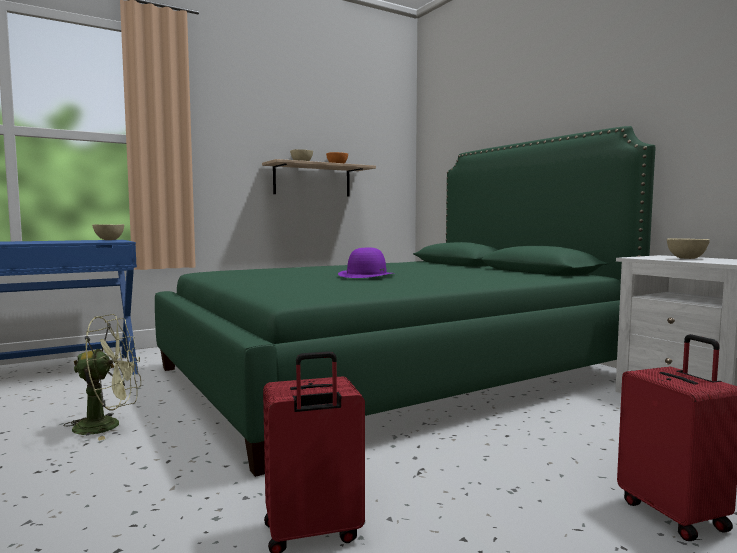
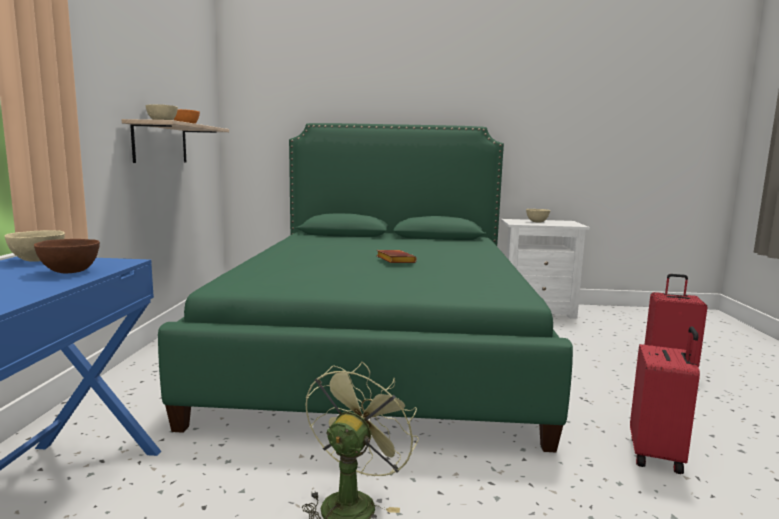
camera: 55 degrees left, 5 degrees up
(83, 241) = (69, 272): none -> brown bowl
(366, 275) = (394, 260): purple hat -> brown book

